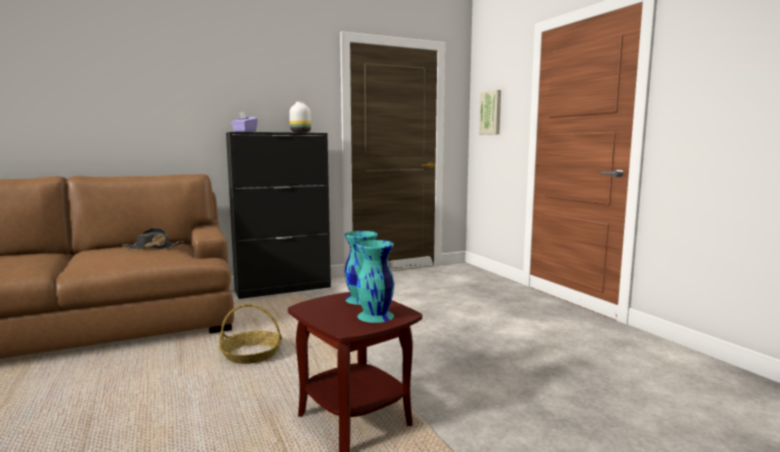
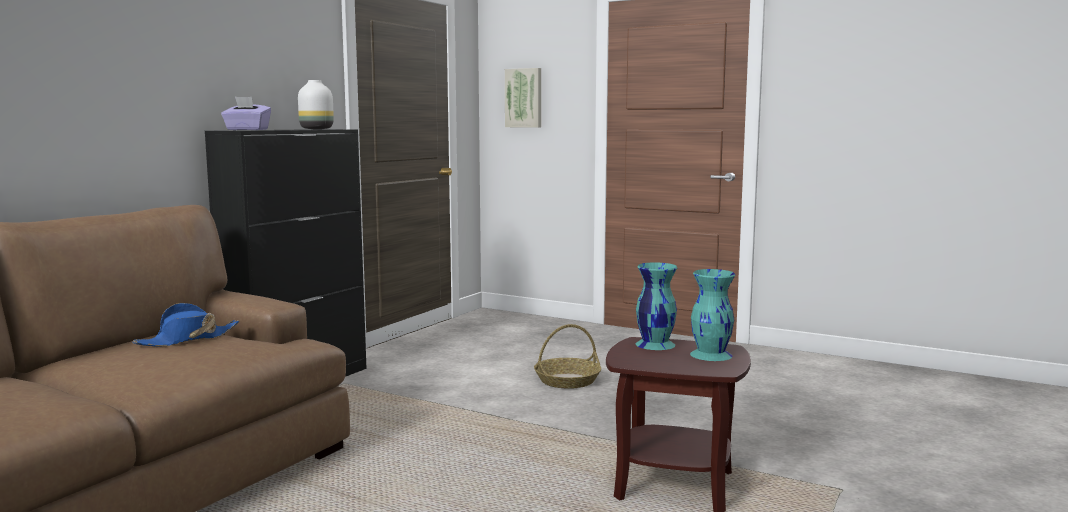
camera: 35 degrees left, 0 degrees up
(153, 248) = (188, 339): black hat -> blue hat
(251, 354) = (434, 465): basket -> basket (567, 380)

